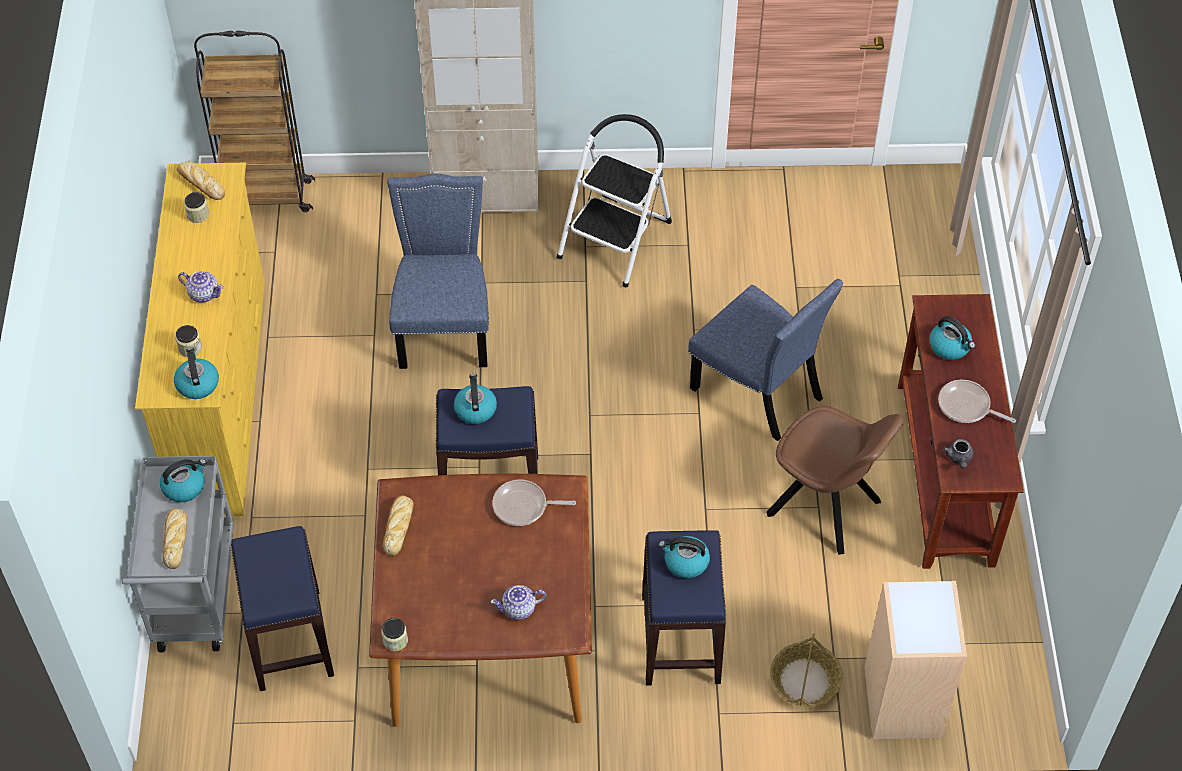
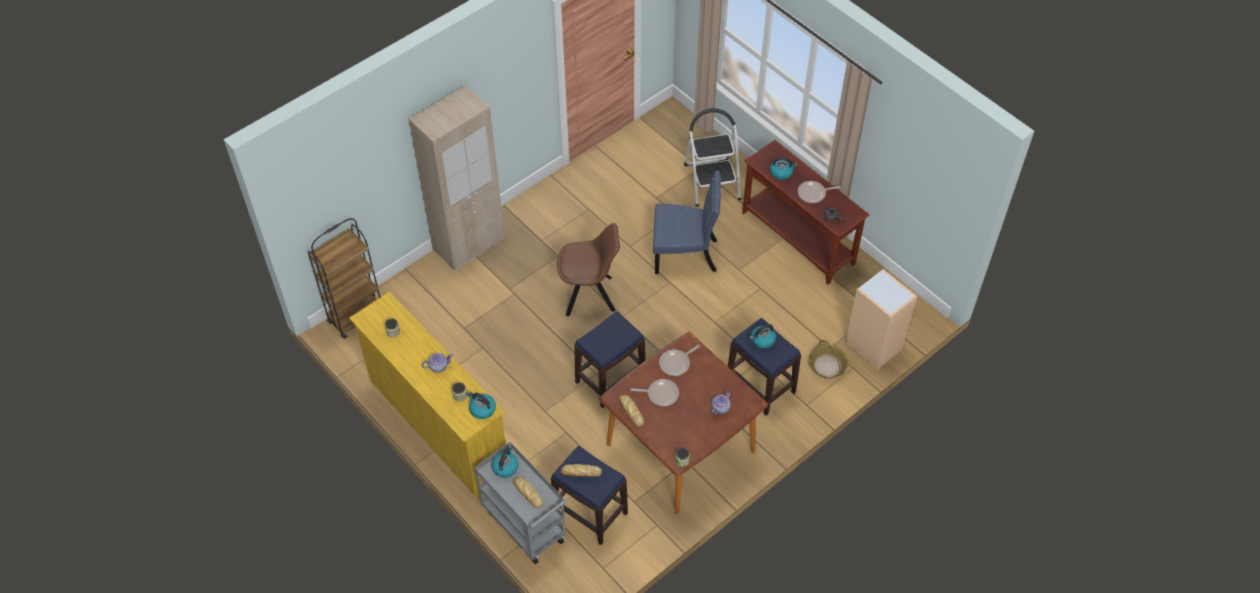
camera: 40 degrees left, 0 degrees up
(200, 183) = (377, 316): bread -> bread (580, 472)
(444, 328) = (514, 322): blue chair -> none
(461, 532) = (661, 394): none -> frying pan
(475, 409) = (602, 338): kettle -> none
(617, 237) = (552, 226): step ladder -> step ladder (712, 180)
(825, 507) = (764, 286): brown chair -> brown chair (589, 295)

